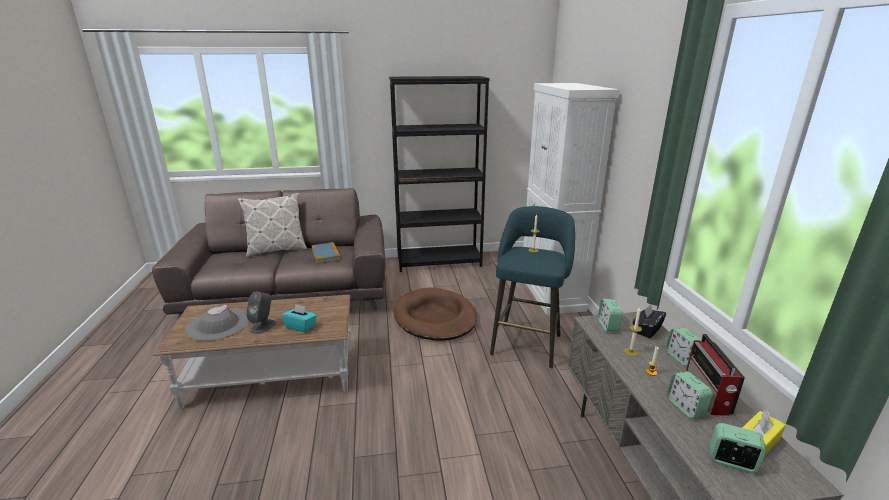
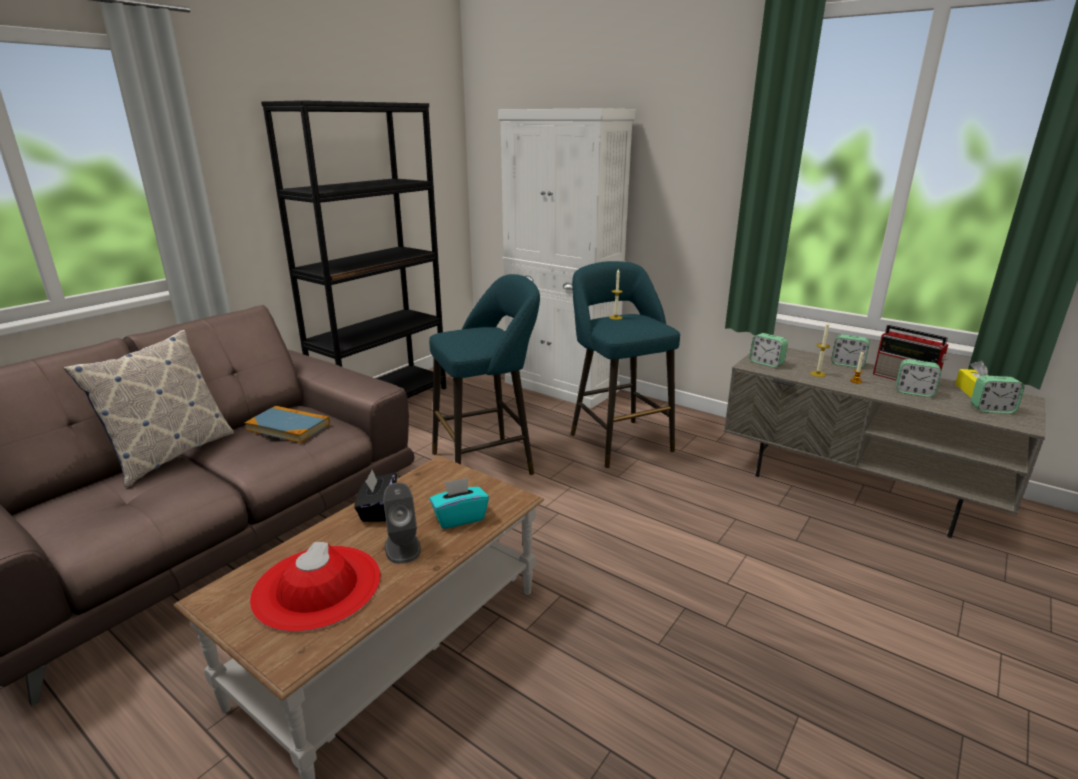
camera: 45 degrees left, 0 degrees up
(218, 324) = (317, 587): grey hat -> red hat
(435, 318) = (488, 462): brown dog bed -> turquoise stool
(646, 330) = (792, 355): black tissue box -> black tissue box (378, 510)
(731, 462) = (991, 409): alarm clock -> alarm clock turned 150 degrees counterclockwise

